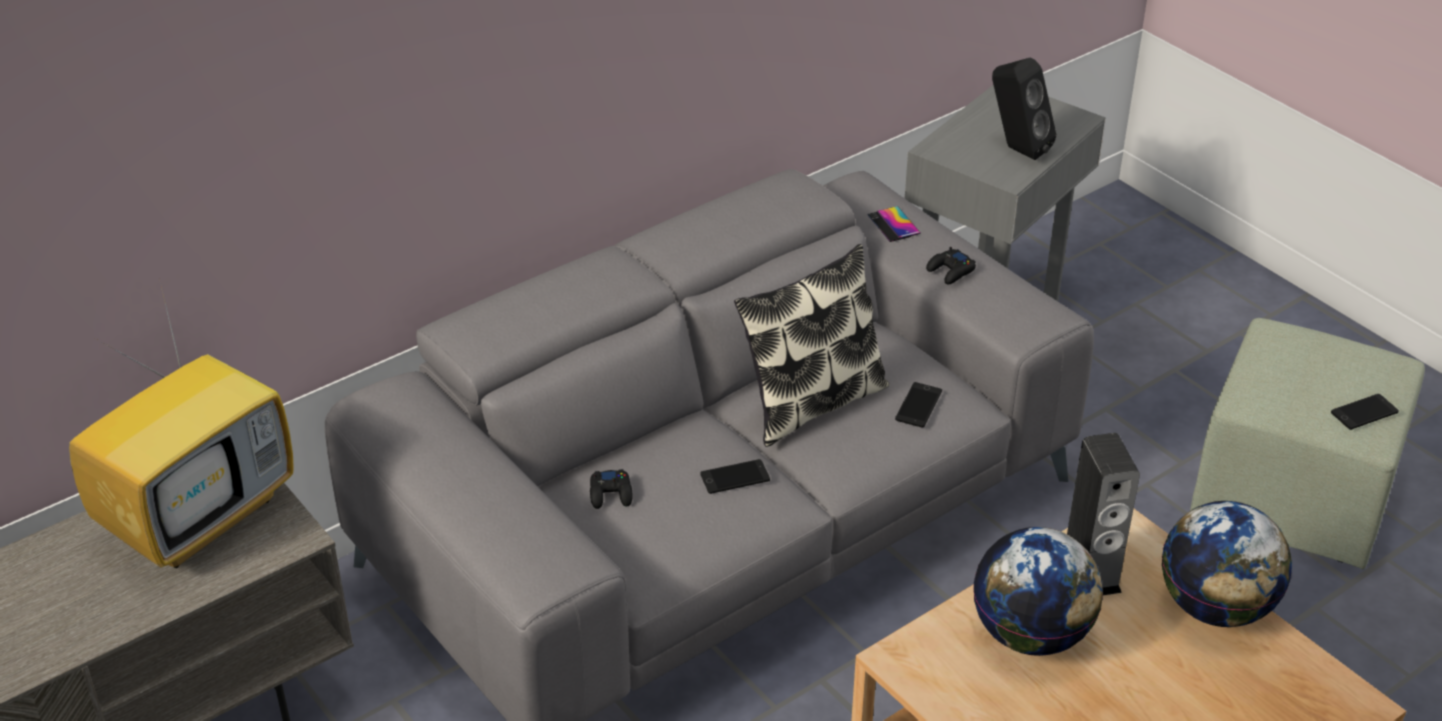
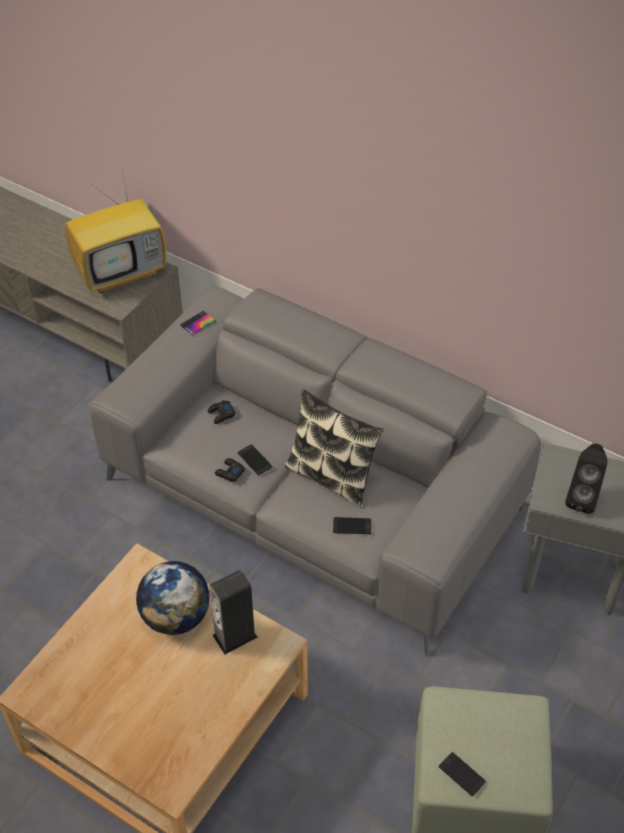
camera: 70 degrees right, 10 degrees up
(200, 514) = (122, 272): television -> television turned 45 degrees counterclockwise
(893, 224) = (479, 459): phone -> phone (197, 323)
(950, 271) = (445, 498): black game controller -> black game controller (229, 472)
(1215, 607) = (228, 705): globe -> none

